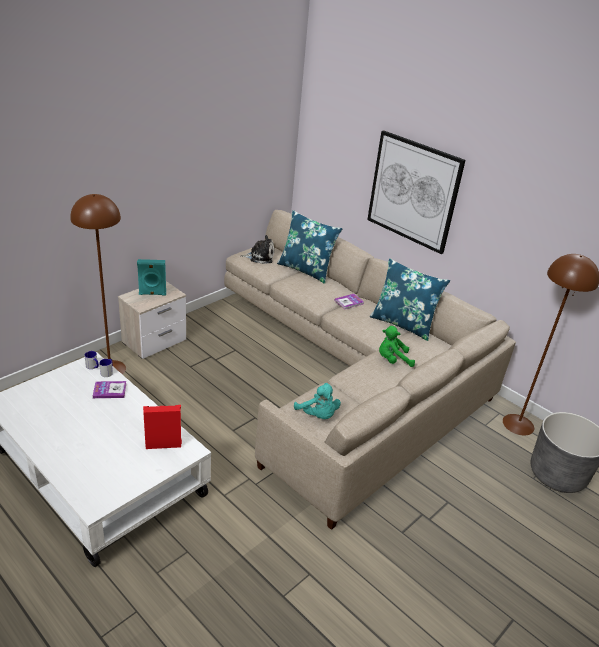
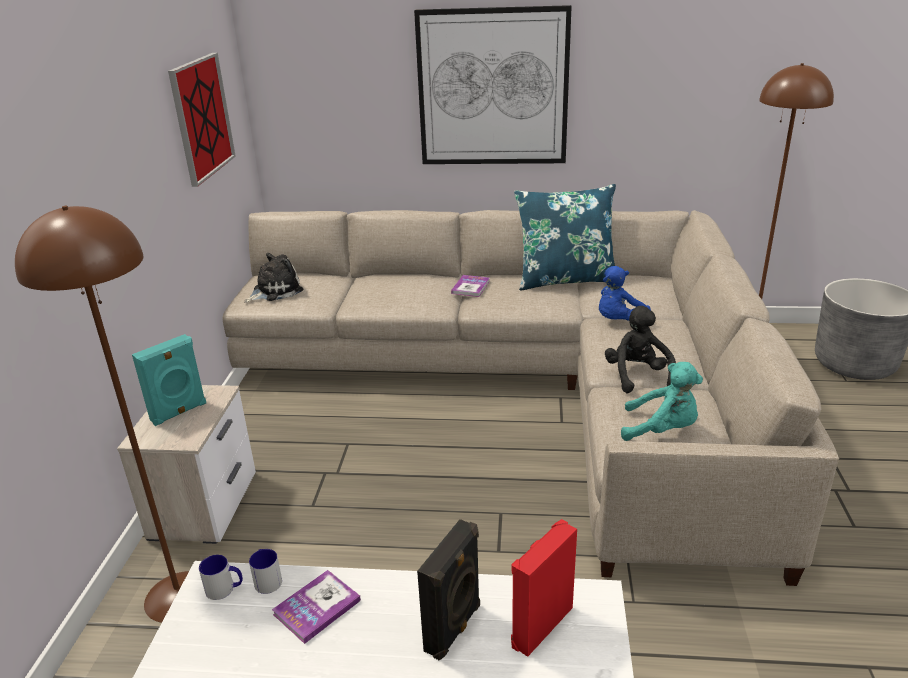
camera: 35 degrees left, 5 degrees down
(138, 425) = (454, 628): none -> black speaker
(246, 155) = (202, 117): none -> picture
(306, 270) = (360, 278): blue pillow -> none
(351, 389) = (637, 376): none -> black plush toy
(392, 360) = (618, 321): green plush toy -> blue plush toy

